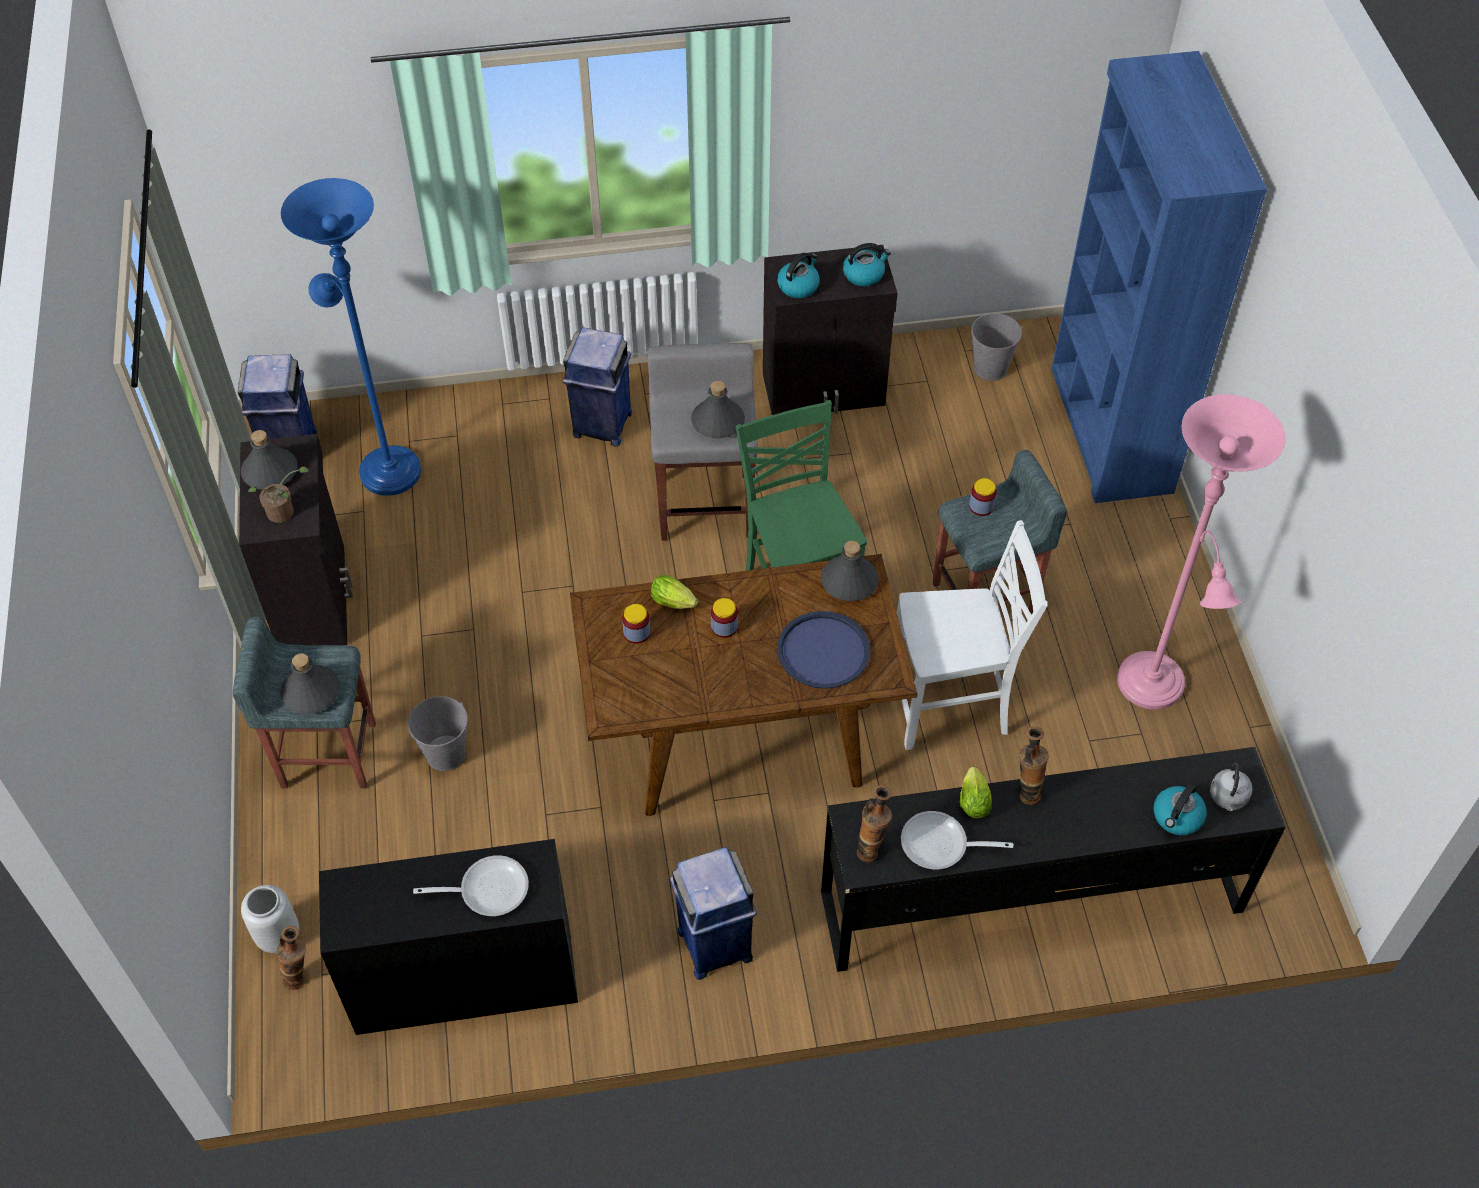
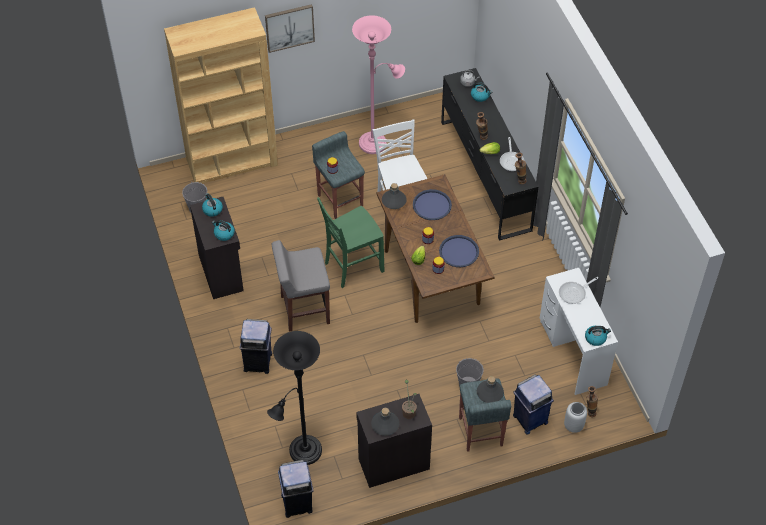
camera: 100 degrees left, 0 degrees up
(346, 905) = (595, 338): none -> kettle
(386, 467) = (302, 453): blue floor lamp -> black floor lamp
(464, 981) = (573, 353): black desk -> white desk
(488, 889) = (574, 293): frying pan -> frying pan turned 105 degrees counterclockwise
(676, 680) = (458, 251): none -> blue tray
(714, 943) = (531, 272): blue trash can -> blue trash can (529, 419)
(717, 422) = (307, 262): grey bottle -> none
(1109, 430) = (232, 162): blue bookcase -> brown bookcase
(1277, 319) = (289, 27): none -> picture

